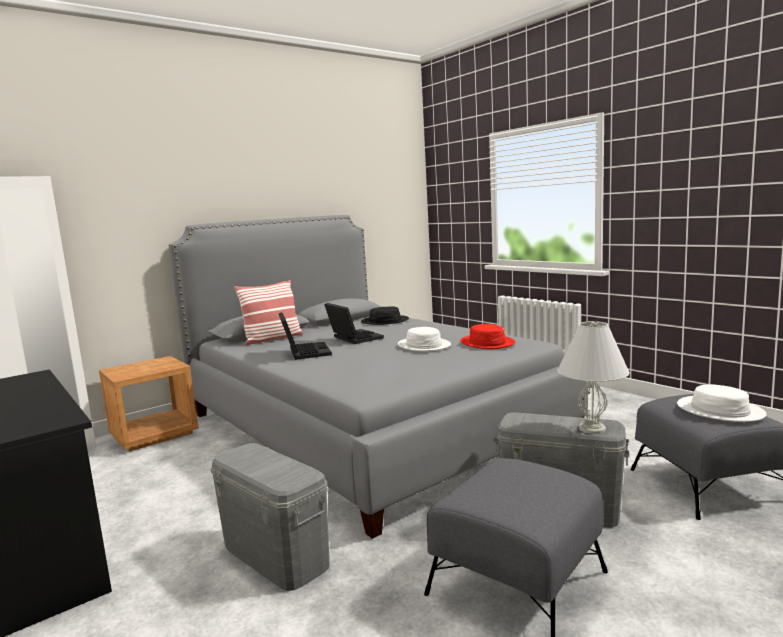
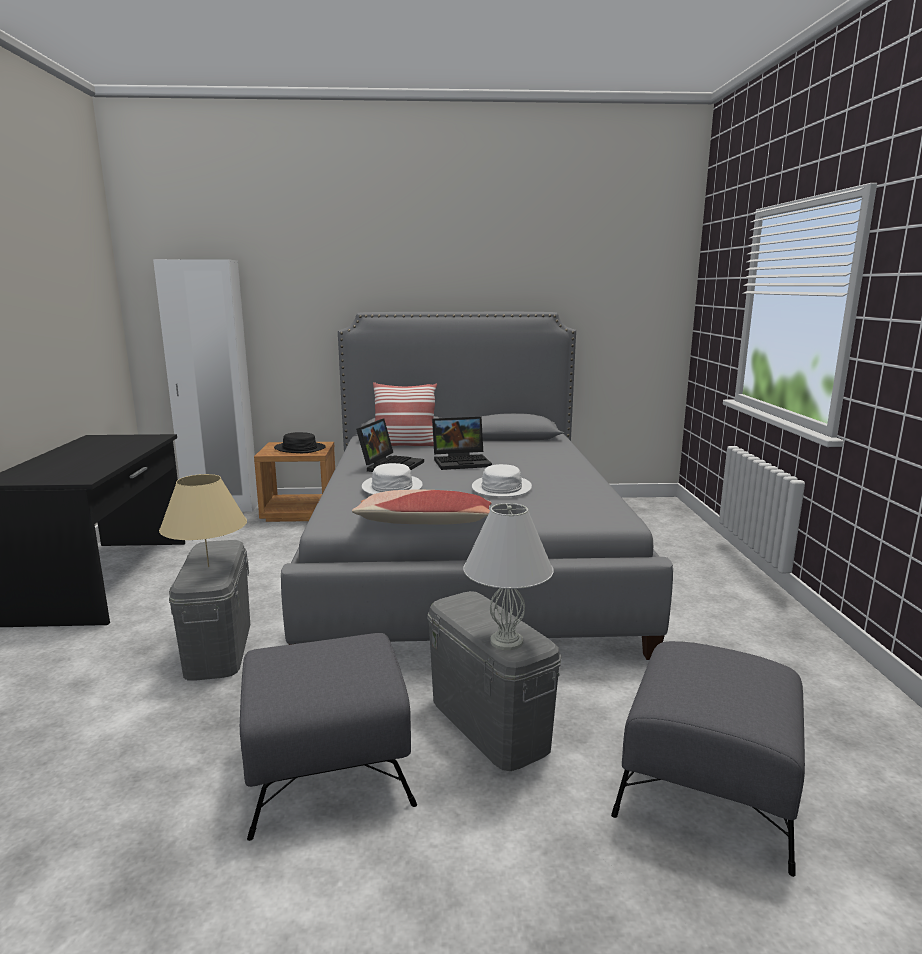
camera: 35 degrees right, 5 degrees up
(274, 467) = (208, 566): none -> beige table lamp
(353, 338) = (462, 461): laptop -> laptop turned 75 degrees clockwise
(385, 321) = (540, 449): black hat -> black hat (299, 448)
(431, 375) = (423, 523): none -> pillow
(487, 343) = (566, 503): red hat -> none
(719, 410) = (721, 688): white hat -> white hat (392, 487)

